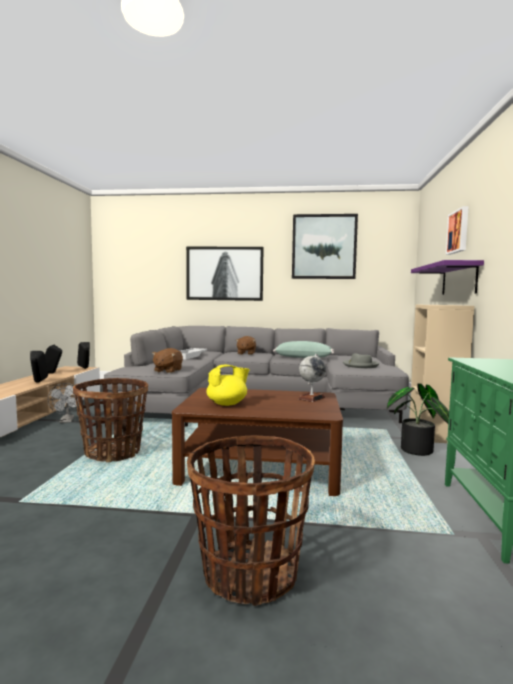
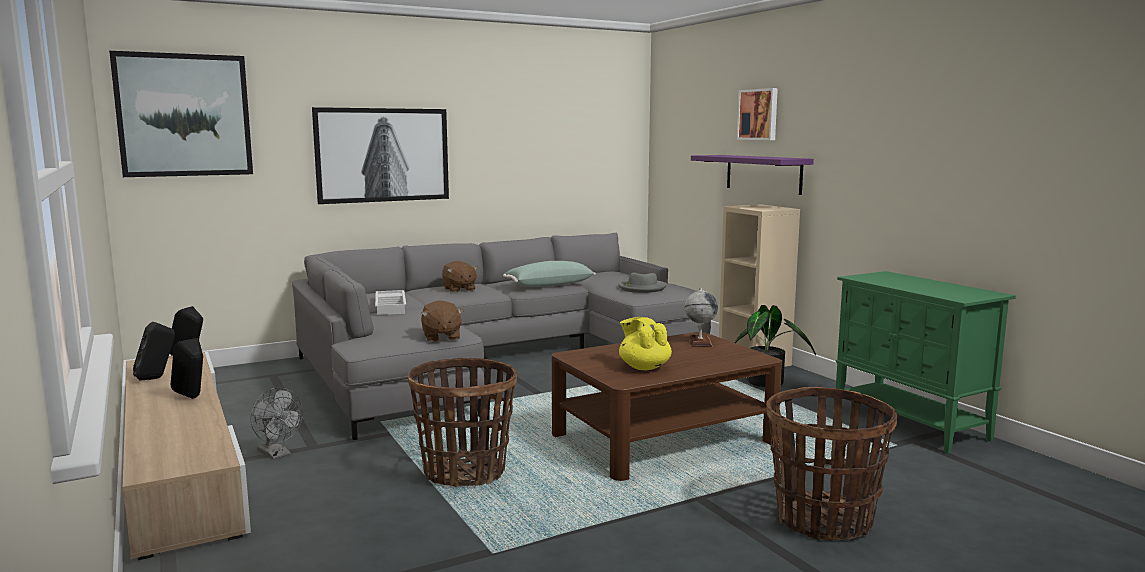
camera: 35 degrees left, 5 degrees up
(227, 404) = (644, 367): yellow teapot -> yellow teapot turned 60 degrees counterclockwise
(324, 247) = (534, 110): picture -> picture (184, 115)

